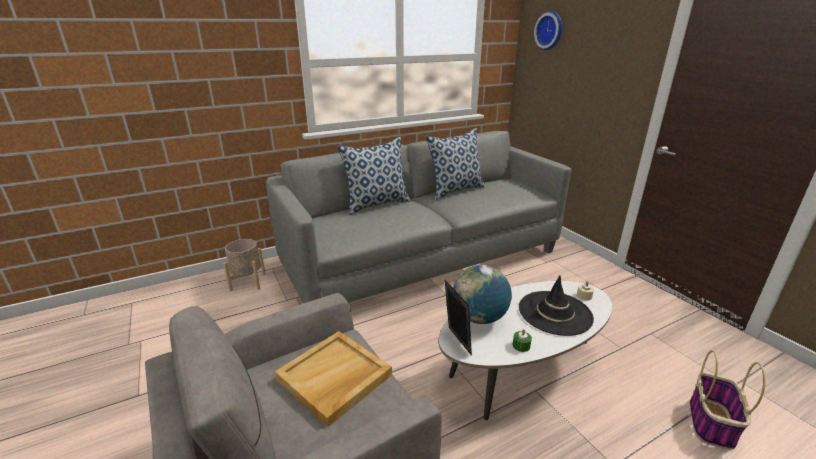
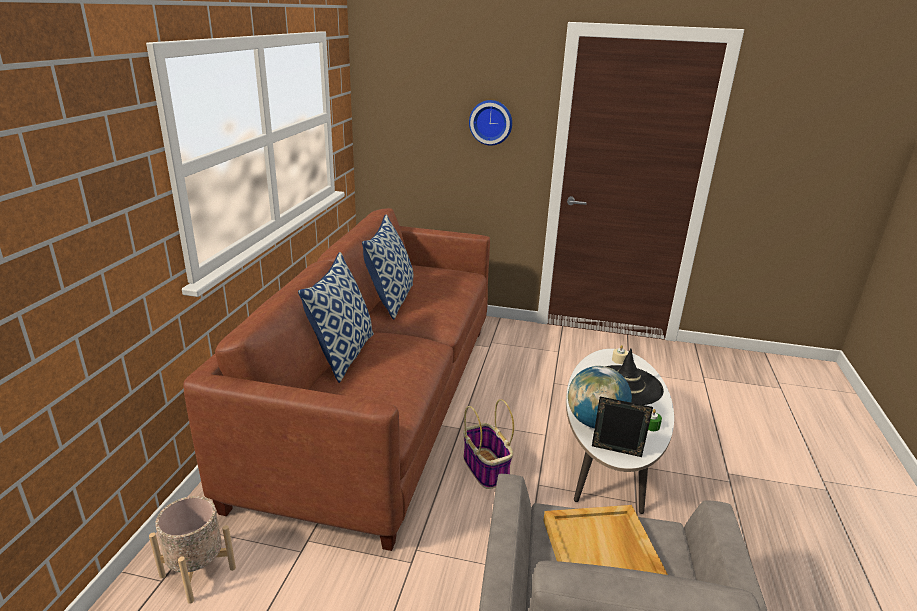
camera: 50 degrees left, 0 degrees up
(423, 259) = (378, 403): grey sofa -> brown sofa
(550, 30) = (406, 79): wall clock -> wall clock (491, 122)
(711, 423) = (726, 415): basket -> basket (486, 469)

